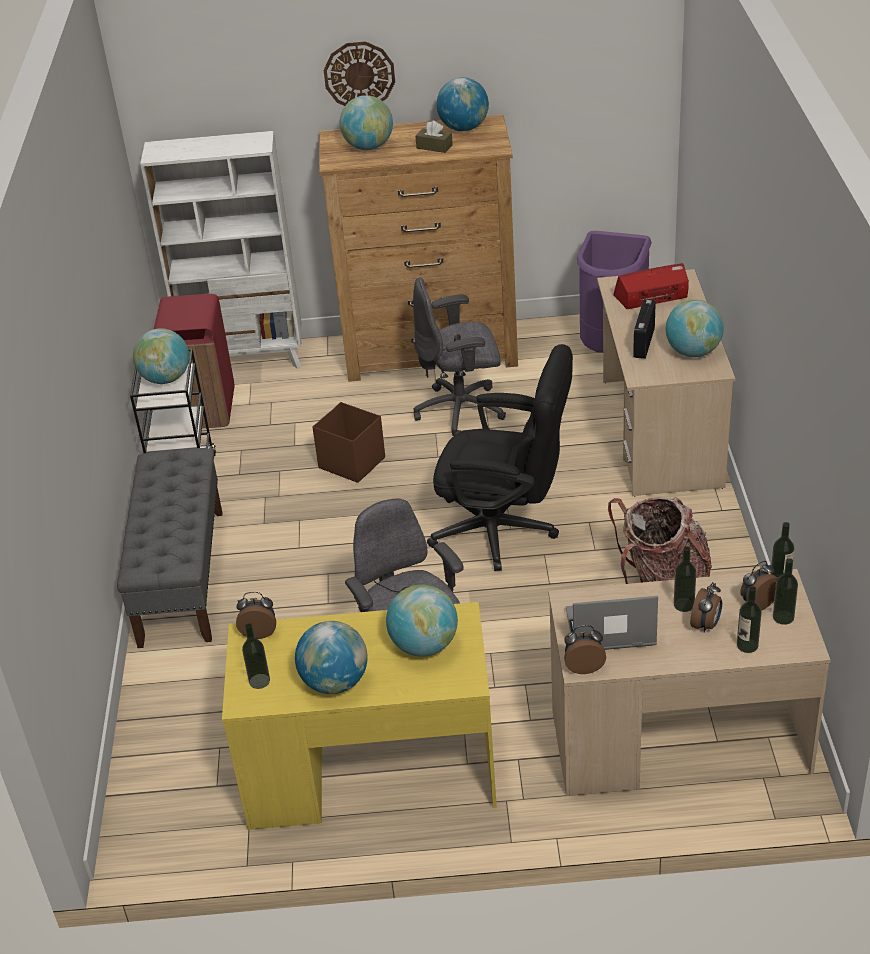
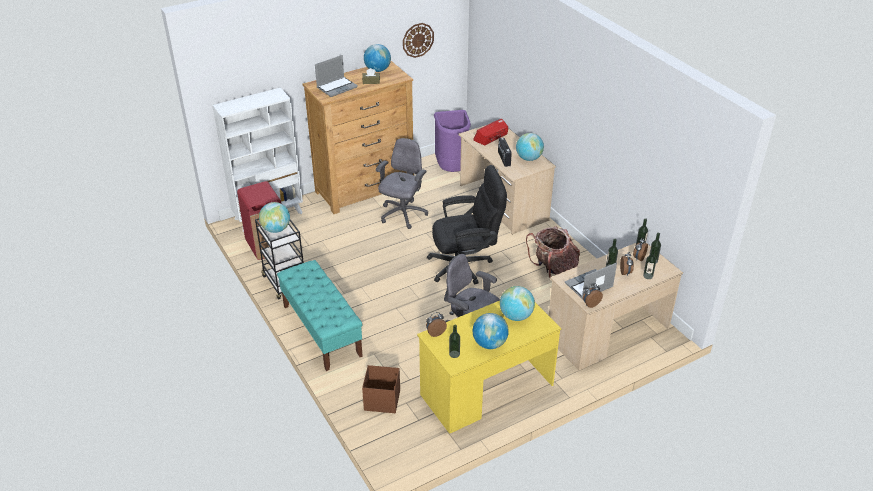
camera: 30 degrees left, 0 degrees up
(182, 576) = (321, 330): grey bench -> turquoise bench
(351, 462) = (366, 253): brown storage box -> brown storage box (381, 400)
(359, 75) = (322, 50): wall clock -> wall clock (418, 40)
(368, 147) = (337, 87): globe -> laptop
(461, 411) = (402, 215): grey office chair -> grey office chair turned 150 degrees clockwise

